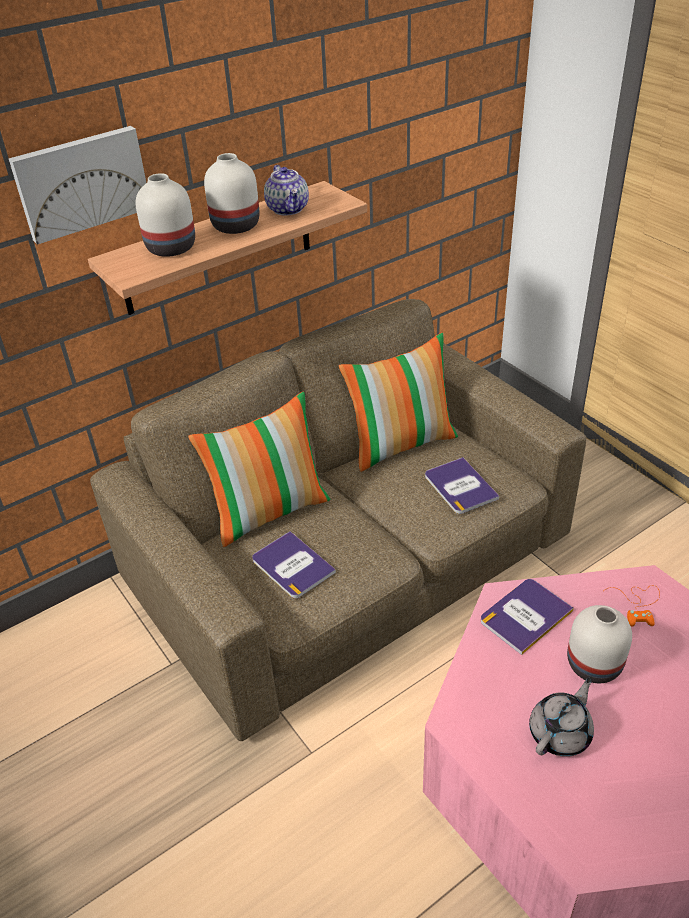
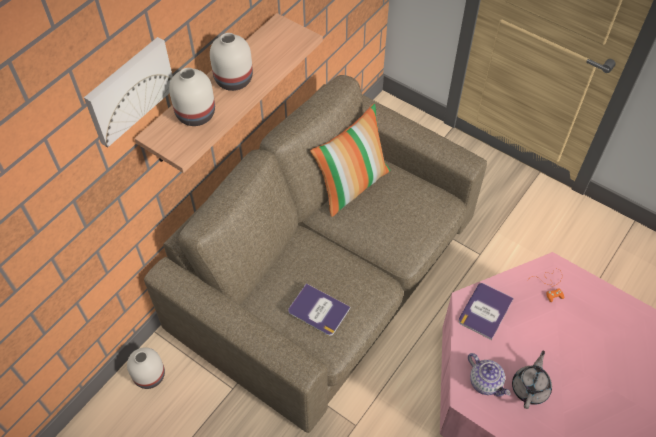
camera: 20 degrees left, 15 degrees up
(269, 511) = (279, 266): pillow -> none
(288, 209) = (265, 53): teapot -> teapot (486, 382)
(460, 486) = (409, 217): book -> none
(594, 663) = (536, 334): white vase -> white vase (150, 375)

